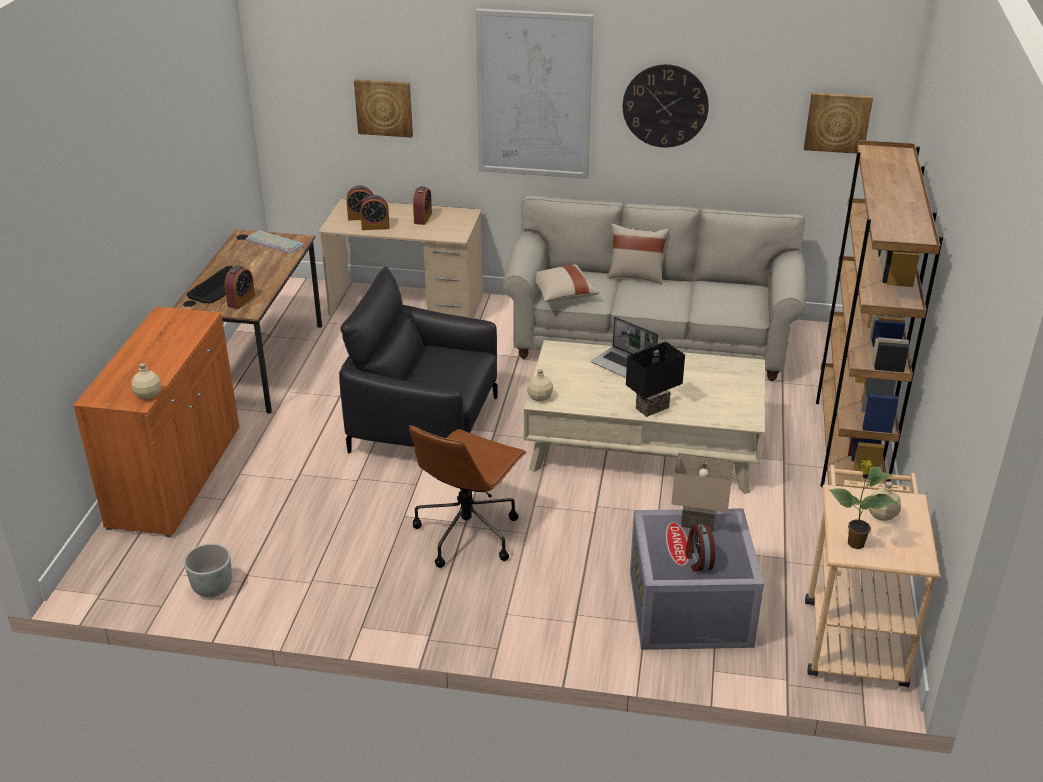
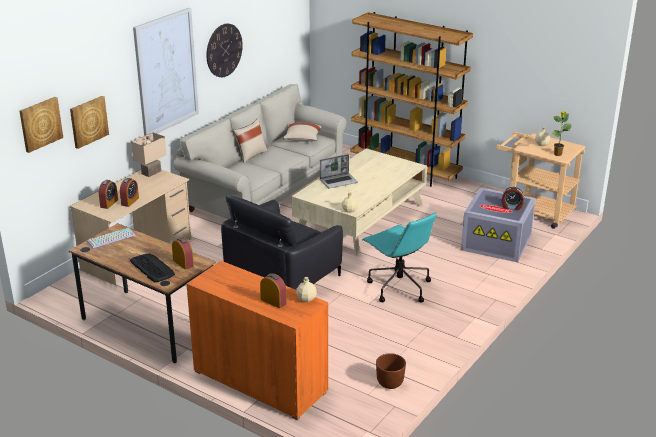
camera: 65 degrees left, 5 degrees down
(212, 588) = (390, 383): grey planter -> brown planter
(423, 218) = (138, 184): alarm clock -> alarm clock (273, 301)
(467, 533) = (398, 287): brown office chair -> turquoise office chair
(561, 294) = (249, 178): beige pillow -> beige pillow (302, 139)
(653, 409) = (386, 185): black table lamp -> none
(699, 521) = (483, 199): beige table lamp -> beige table lamp (151, 172)
(837, 122) = (287, 27): picture -> picture (40, 124)

